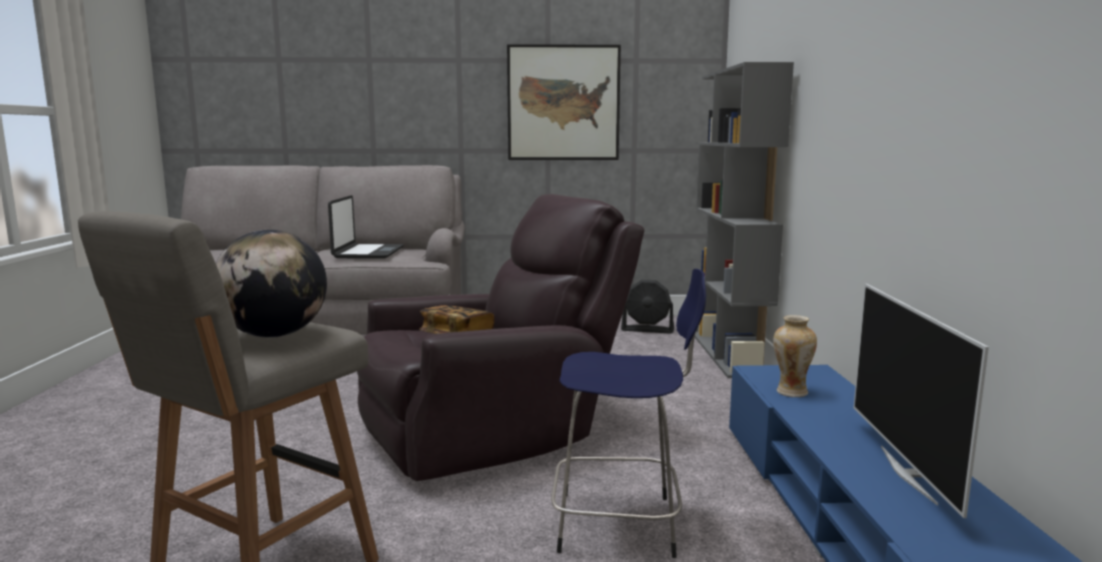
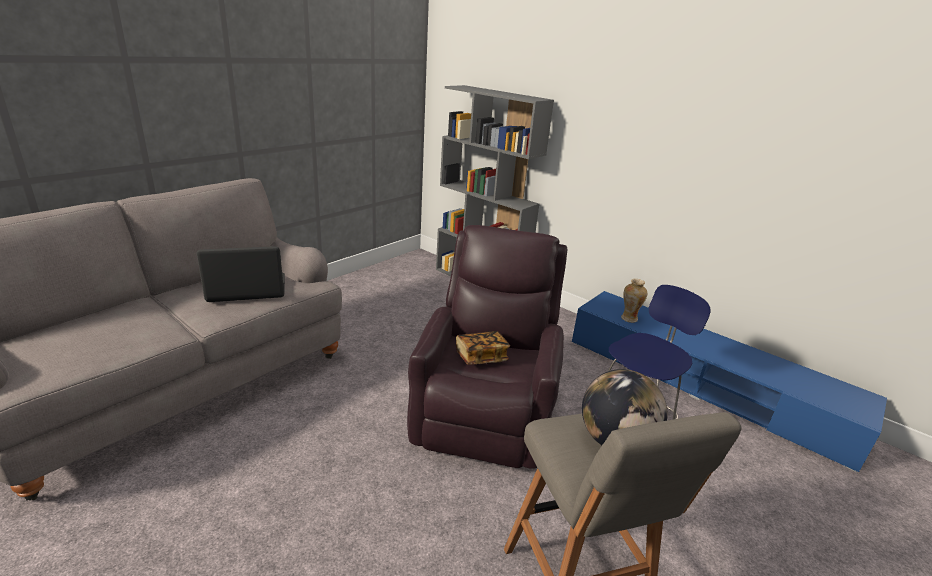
camera: 50 degrees left, 15 degrees up
(367, 253) = (247, 290): laptop -> laptop turned 60 degrees counterclockwise
(563, 103) = (324, 101): picture -> none
(647, 330) = (407, 274): black fan -> none
(909, 474) = (732, 352): television -> none

